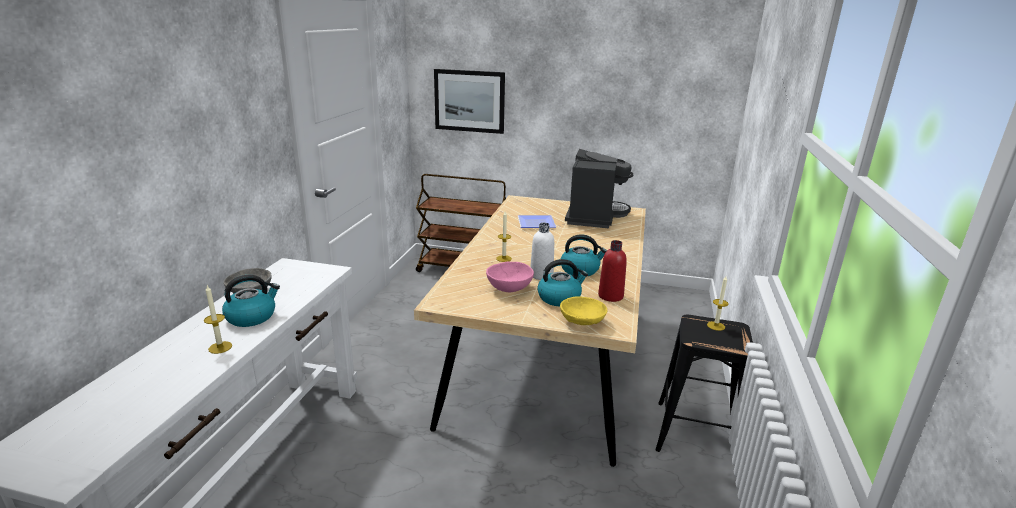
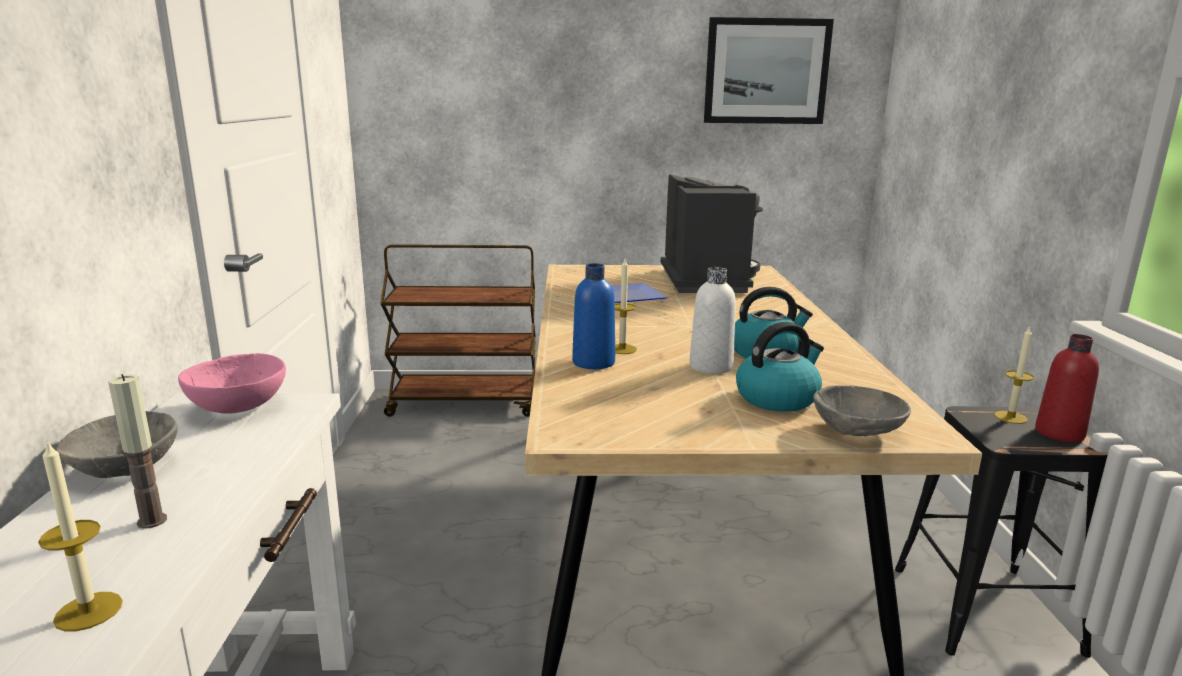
camera: 15 degrees left, 5 degrees down
(252, 317) = (152, 521): kettle -> candle
(469, 101) = (458, 118): picture -> picture (766, 72)
(482, 265) = (593, 362): none -> blue bottle
(509, 289) = (676, 394): pink bowl -> pink bowl (237, 408)
(582, 322) = (858, 432): yellow bowl -> grey bowl
(610, 296) = (856, 385): red bottle -> red bottle (1059, 433)

